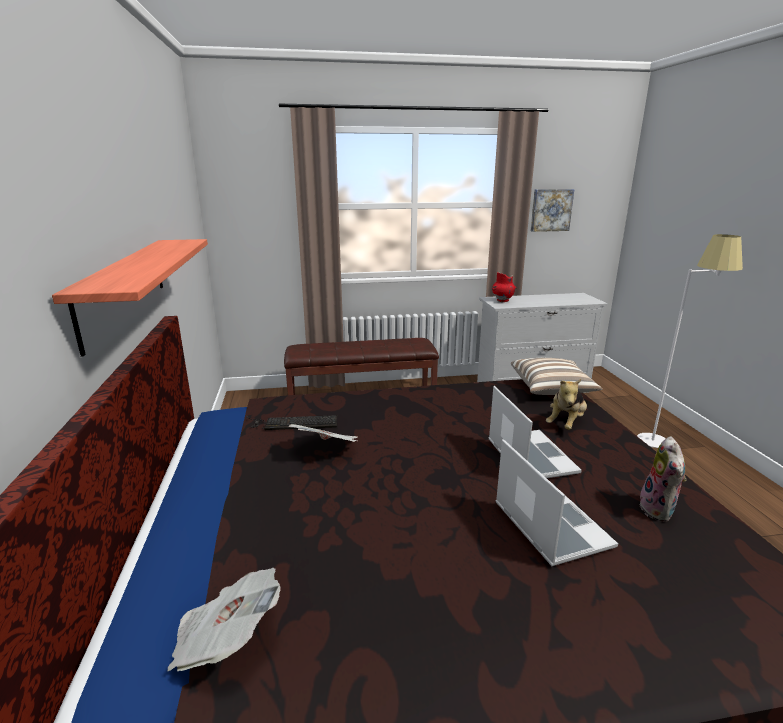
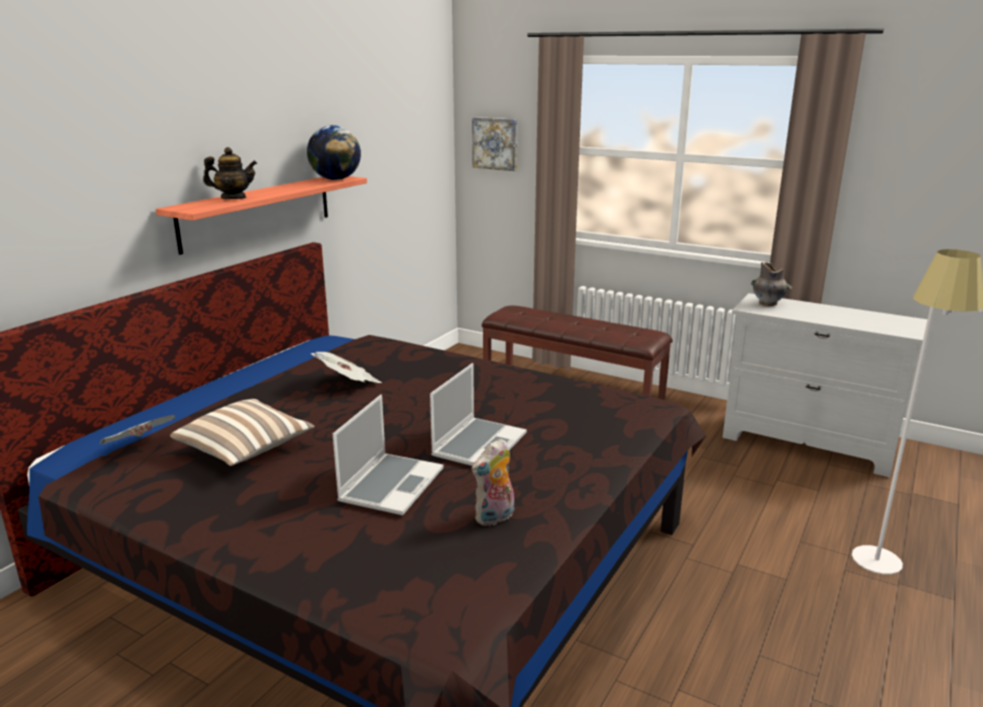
camera: 40 degrees right, 0 degrees up
(129, 270) = (233, 198): none -> teapot
(181, 243) = (336, 179): none -> globe
(292, 423) = (359, 359): keyboard -> none
(503, 300) = (768, 303): red vase -> grey vase
(551, 210) = (894, 181): picture -> picture (495, 143)
(552, 389) = (638, 409): pillow -> pillow (246, 449)
(566, 423) = (575, 438): plush toy -> none

